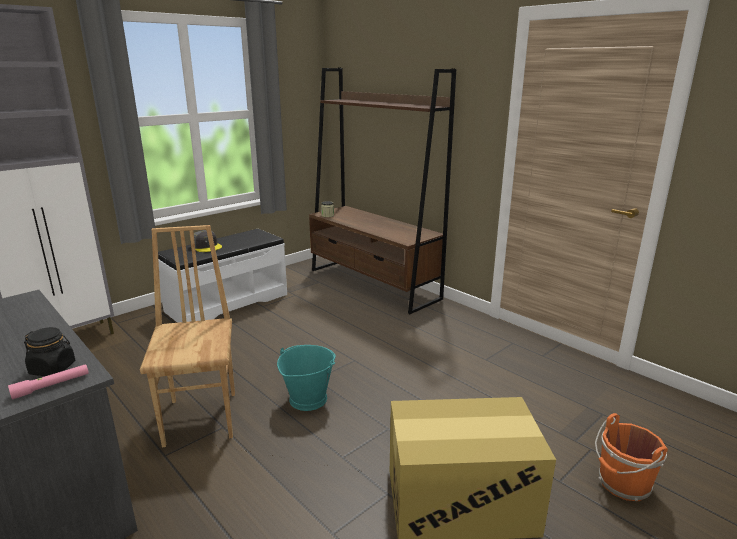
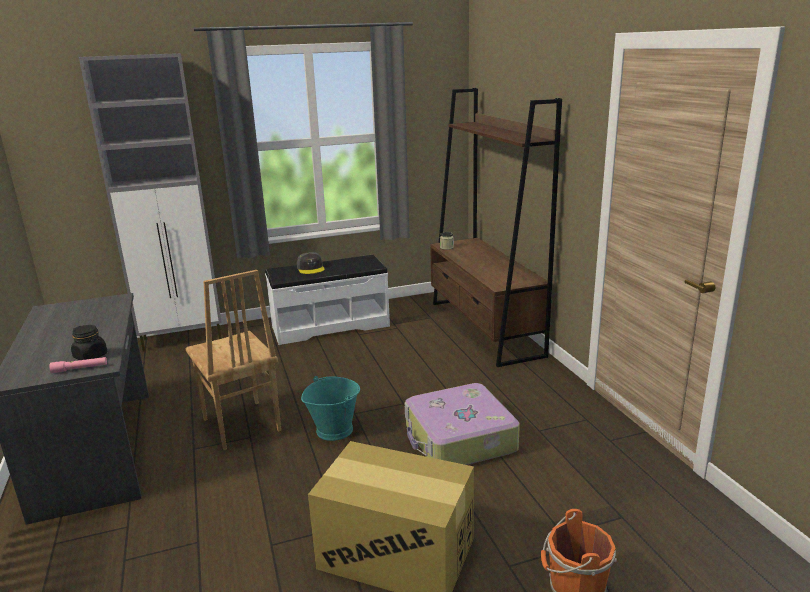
camera: 25 degrees right, 0 degrees up
(203, 417) = (240, 425): brown chair -> brown chair turned 135 degrees clockwise
(429, 381) = (459, 439): none -> suitcase

